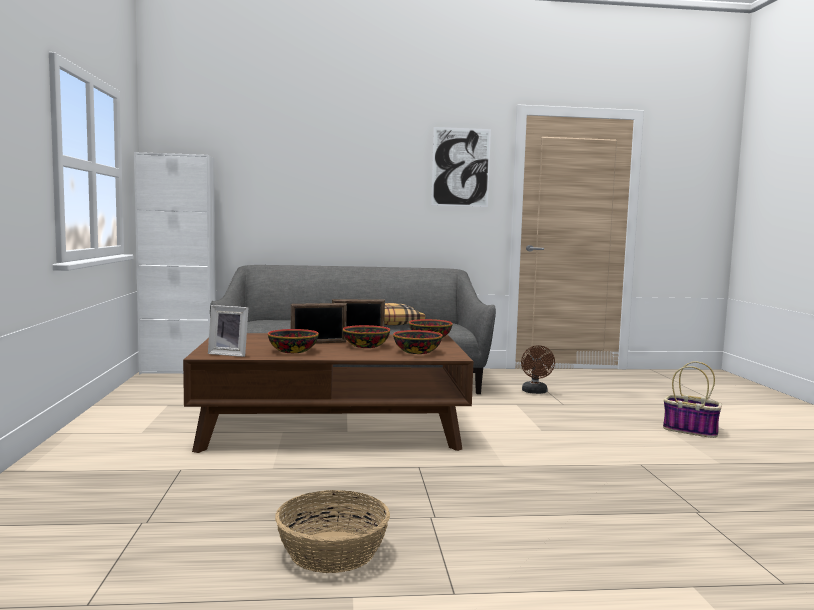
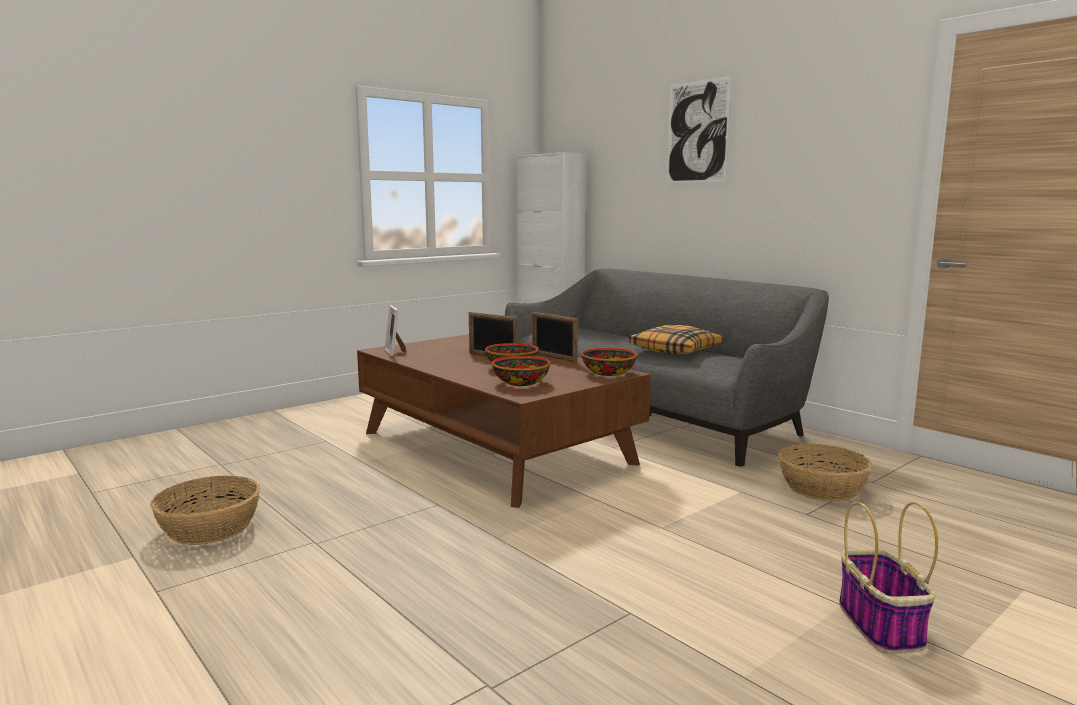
camera: 55 degrees right, 5 degrees up
(293, 351) = (442, 359): bowl -> none
(461, 167) = (841, 137): picture -> picture (697, 132)
(535, 392) = (822, 488): brown fan -> basket

